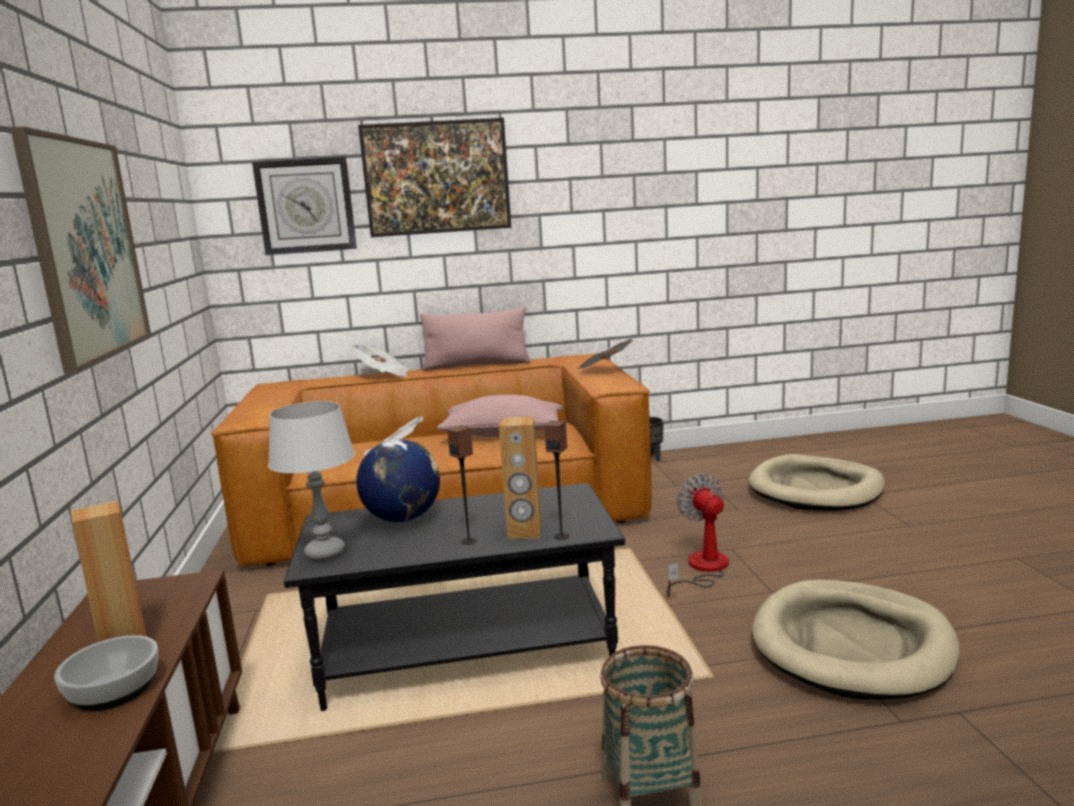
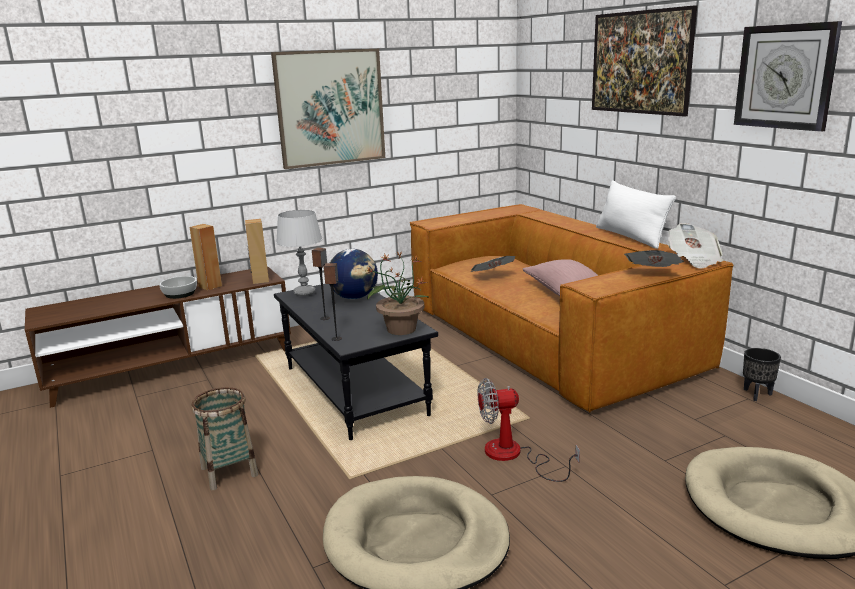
camera: 70 degrees right, 5 degrees up
(306, 206) = (563, 79): wall clock -> wall clock (785, 77)
(383, 375) = (569, 222): newspaper -> newspaper (693, 260)
(476, 365) = (630, 237): pink pillow -> white pillow
(525, 532) = (340, 329): brown speaker -> brown speaker (260, 280)
(563, 499) = (400, 329): none -> potted plant
(702, 569) = (514, 456): fan -> fan turned 150 degrees counterclockwise

